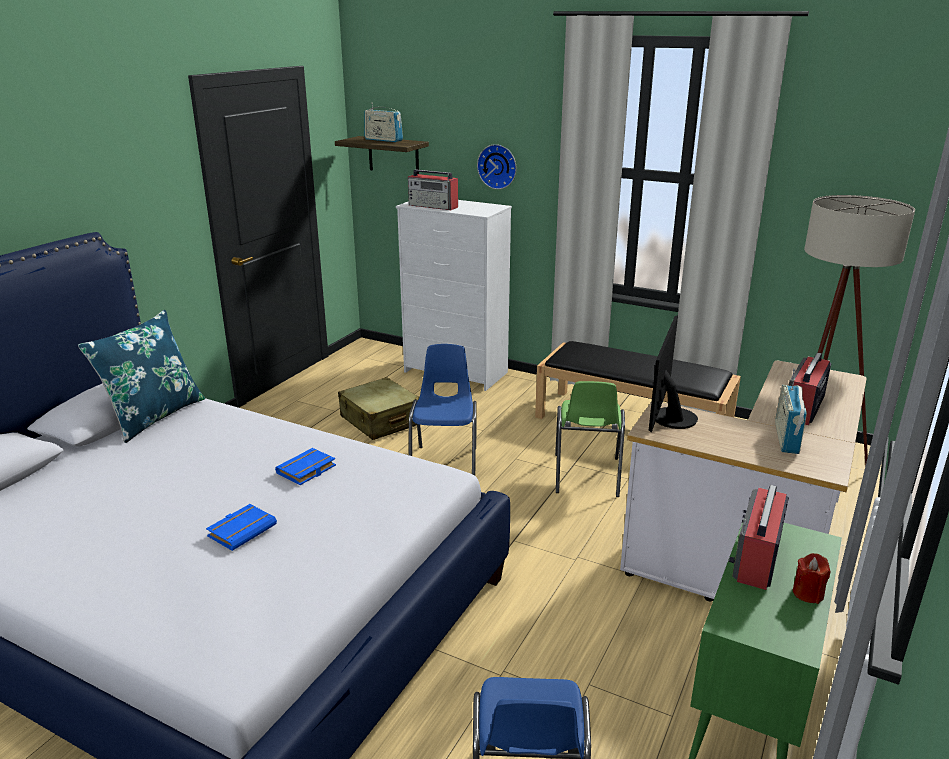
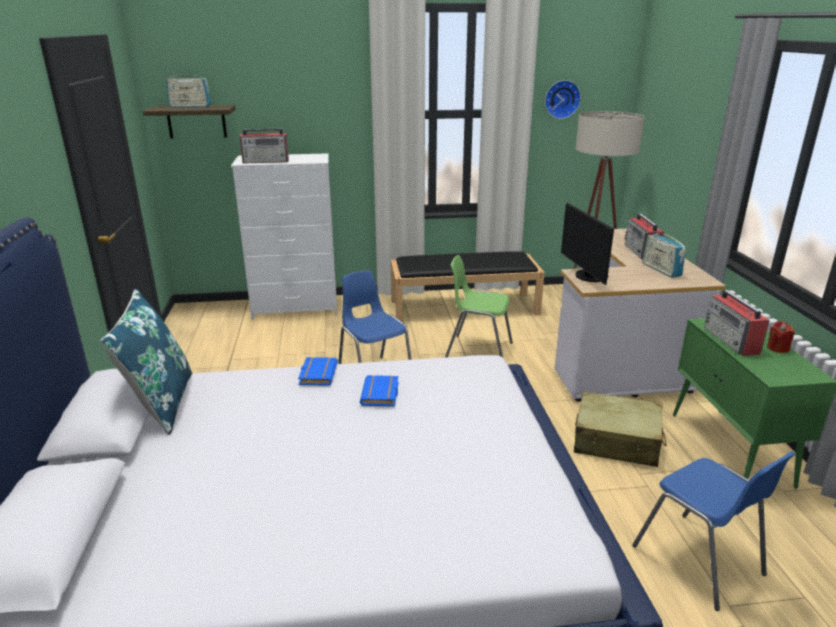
camera: 35 degrees left, 0 degrees up
(242, 530) = (406, 455): blue book -> blue book (317, 374)
(381, 420) = (280, 361): beige suitcase -> beige suitcase (616, 441)
(498, 166) = (308, 120): wall clock -> wall clock (561, 99)
(586, 476) = (478, 350): green chair -> green chair turned 135 degrees clockwise

